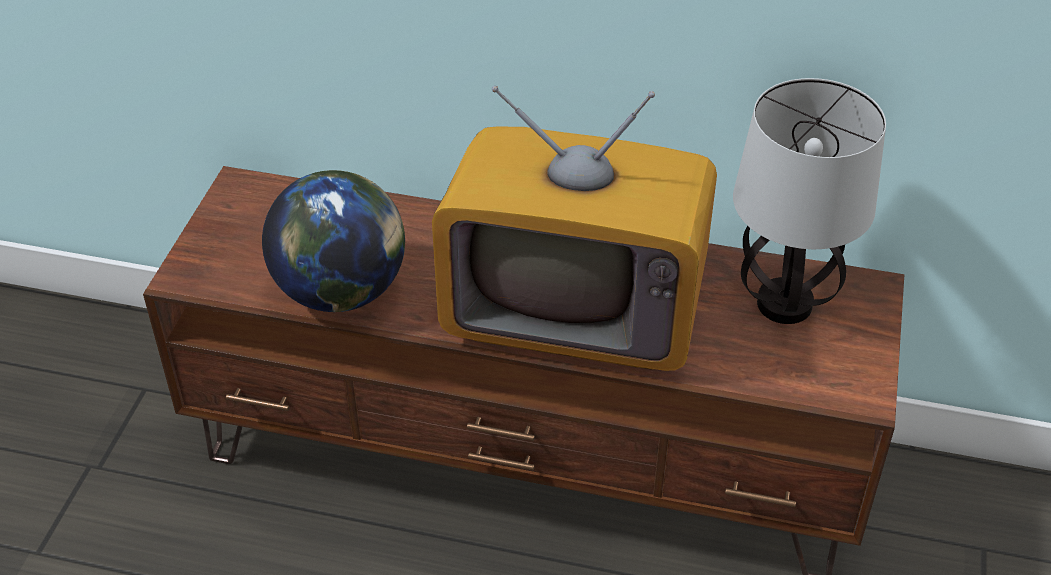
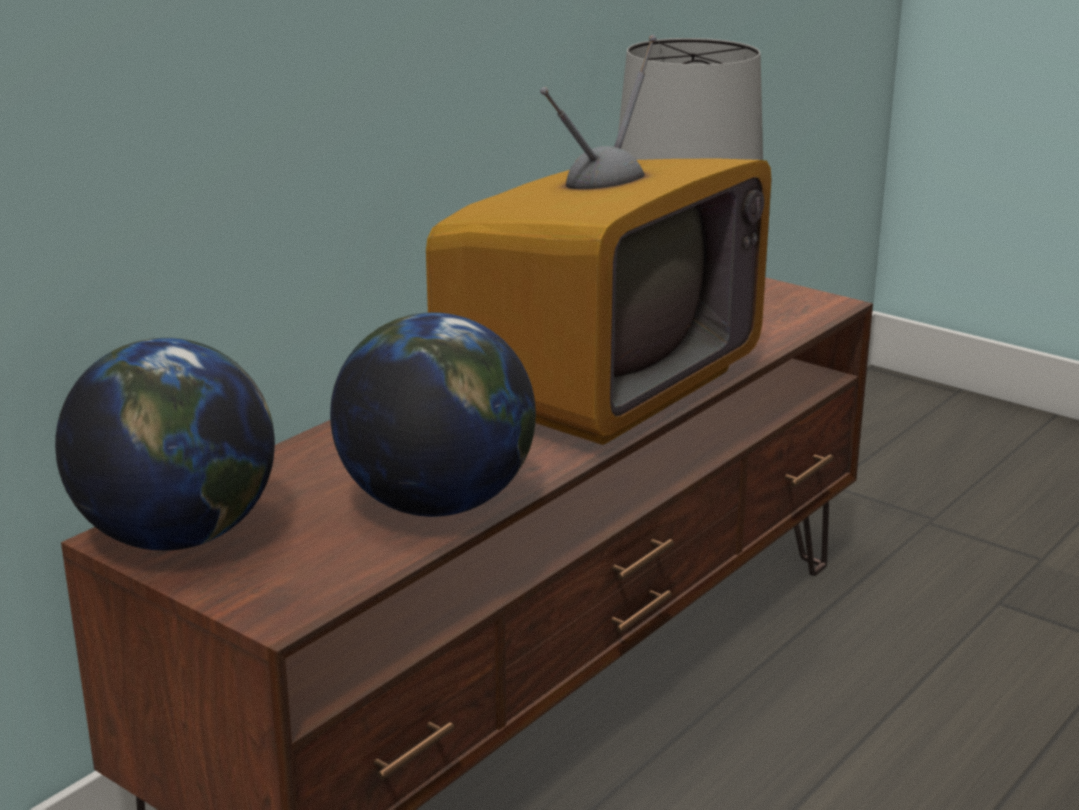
camera: 65 degrees left, 20 degrees down
(248, 204) = (178, 536): none -> globe

